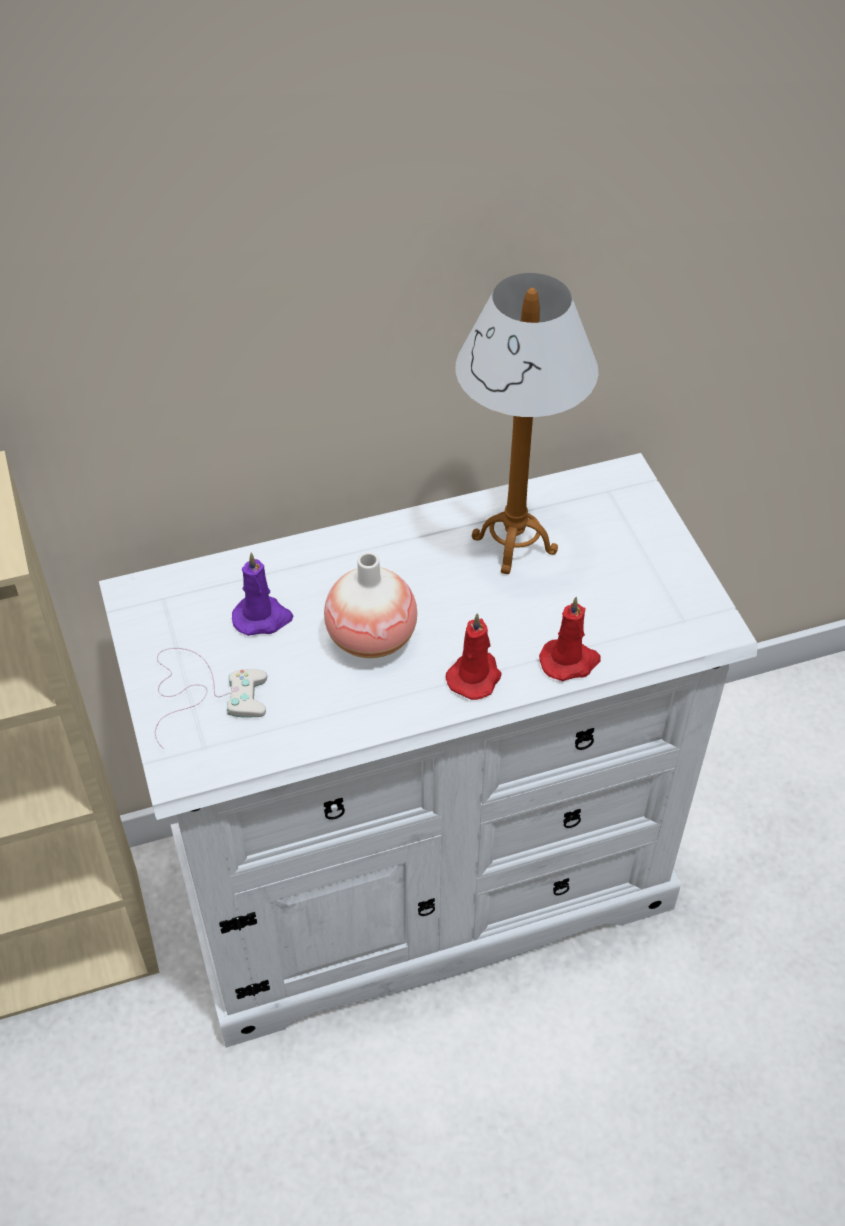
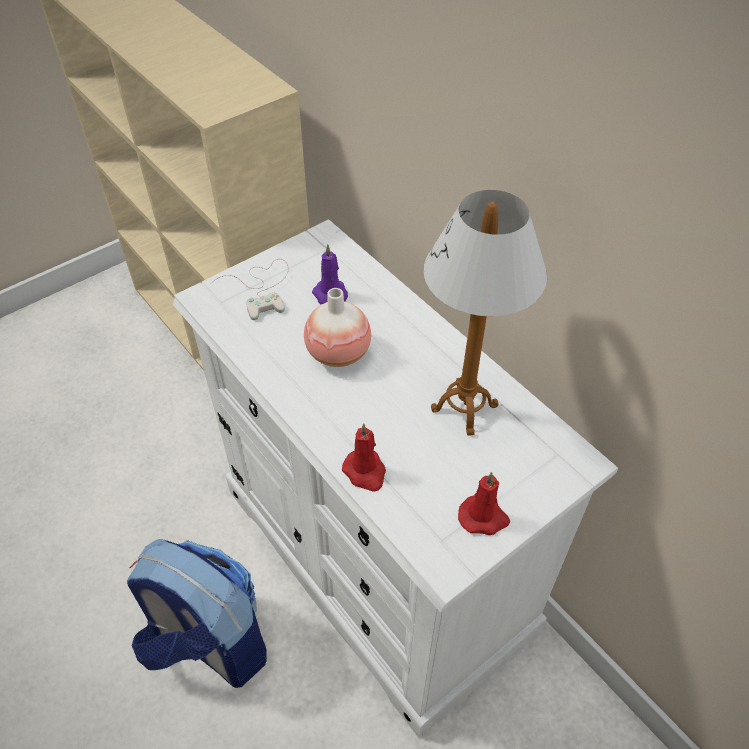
camera: 70 degrees right, 0 degrees up
(467, 1136) = (208, 643): none -> backpack
(475, 676) = (328, 418): red candle -> red candle (484, 517)

